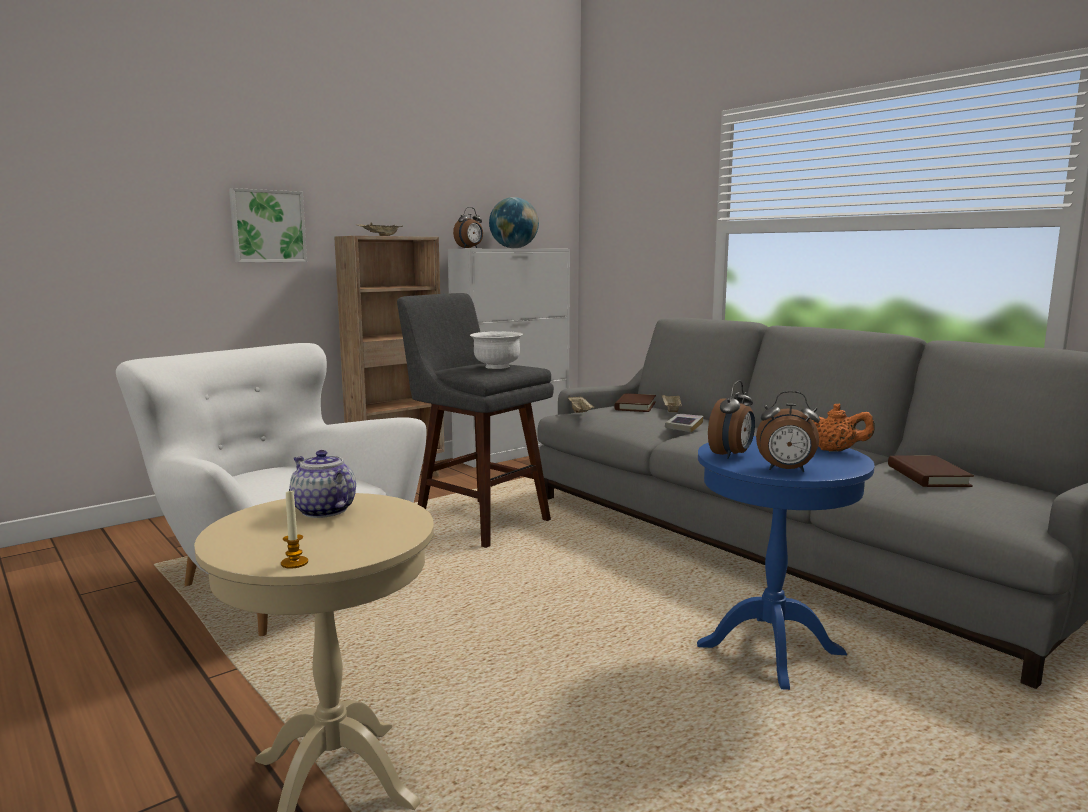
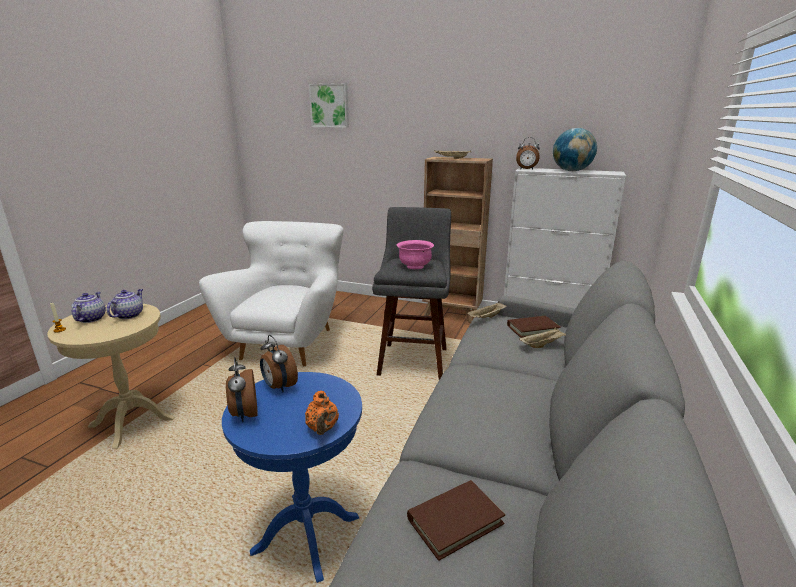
camera: 60 degrees right, 10 degrees up
(267, 226) = (397, 149): picture -> picture (330, 105)
(276, 538) = (91, 318): none -> teapot
(496, 367) = (414, 266): white bowl -> pink bowl
(684, 426) = (500, 361): book -> none
(731, 455) = (279, 387): alarm clock -> alarm clock turned 45 degrees clockwise

